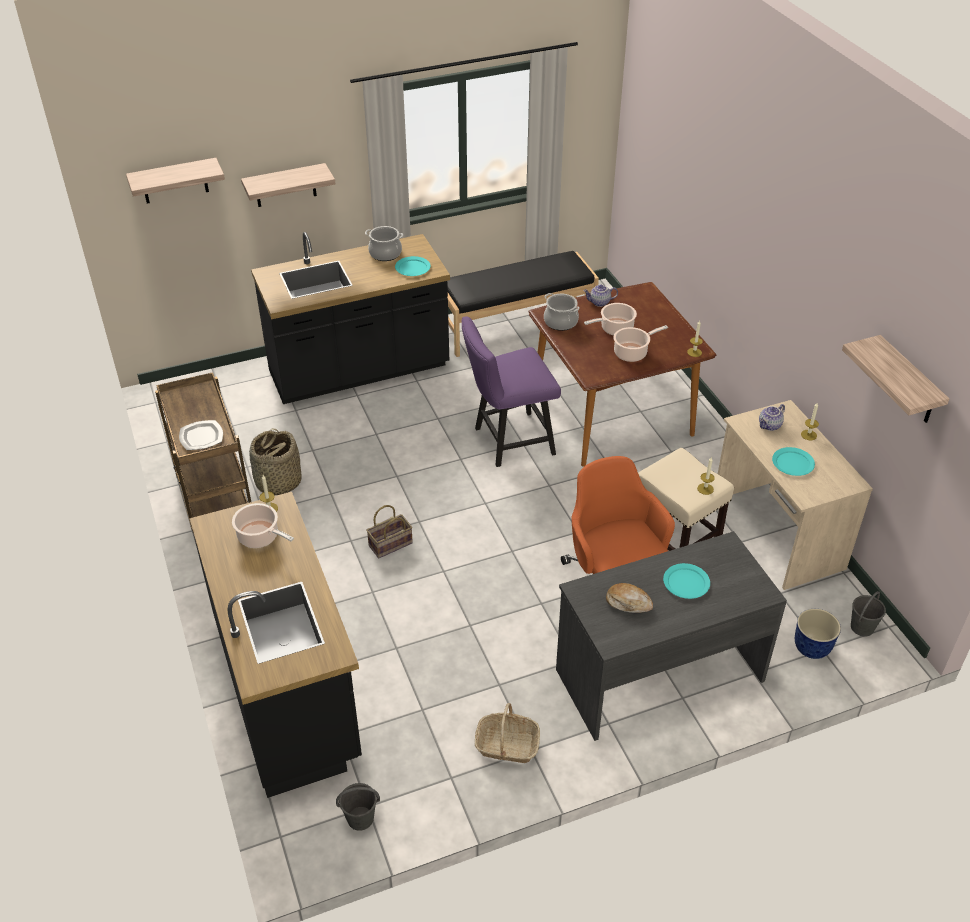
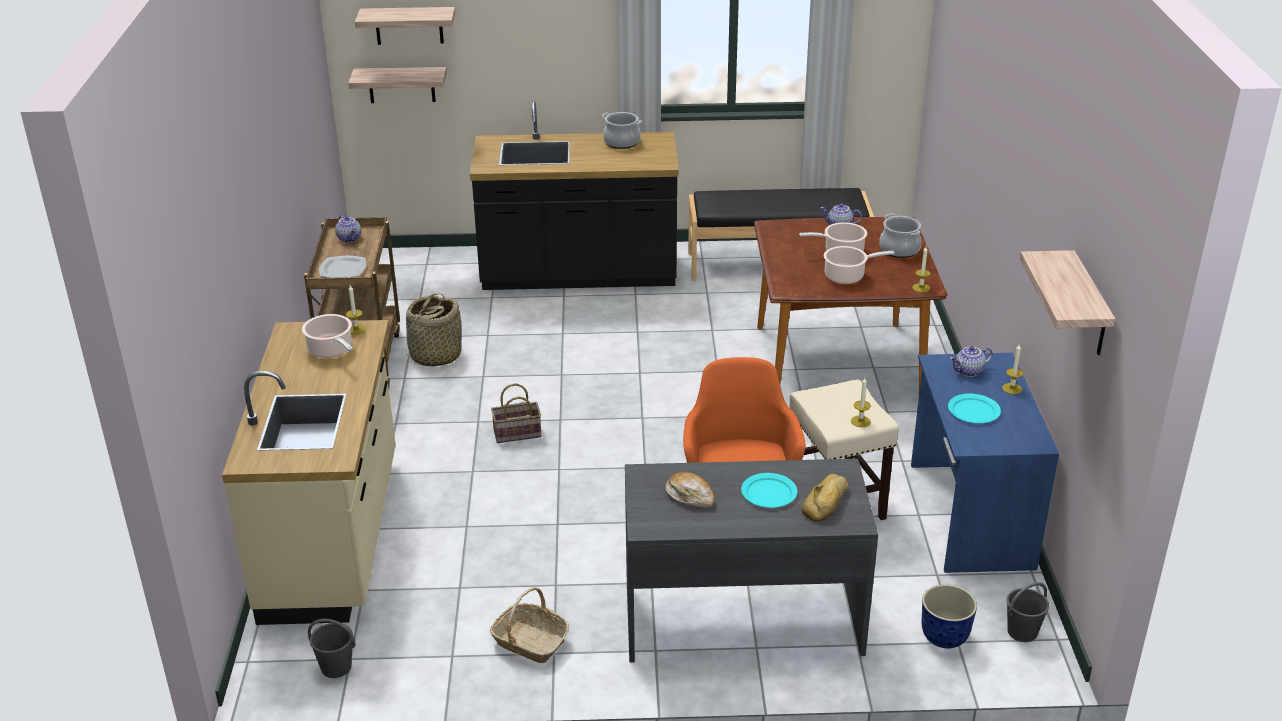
camera: 20 degrees right, 10 degrees down
(188, 401) = (350, 238): none -> teapot
(285, 185) = (527, 51): shelf -> shelf (401, 85)
(288, 689) = (334, 537): black counter -> beige counter
(412, 268) = (642, 158): turquoise plate -> none
(508, 442) = (702, 367): purple chair -> none
(560, 322) = (783, 236): cooking pot -> cooking pot (899, 249)
(734, 580) = (827, 502): none -> bread
(776, 533) = (968, 515): beige desk -> blue desk

